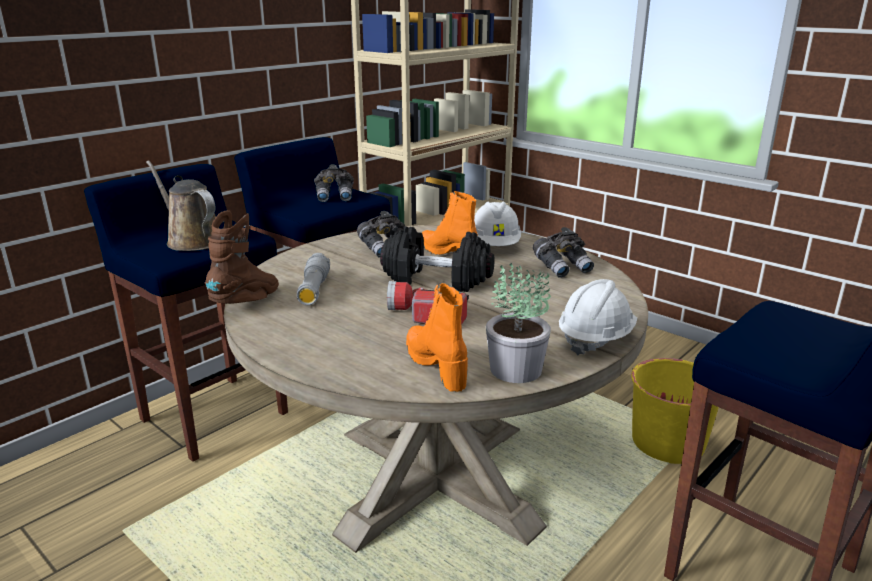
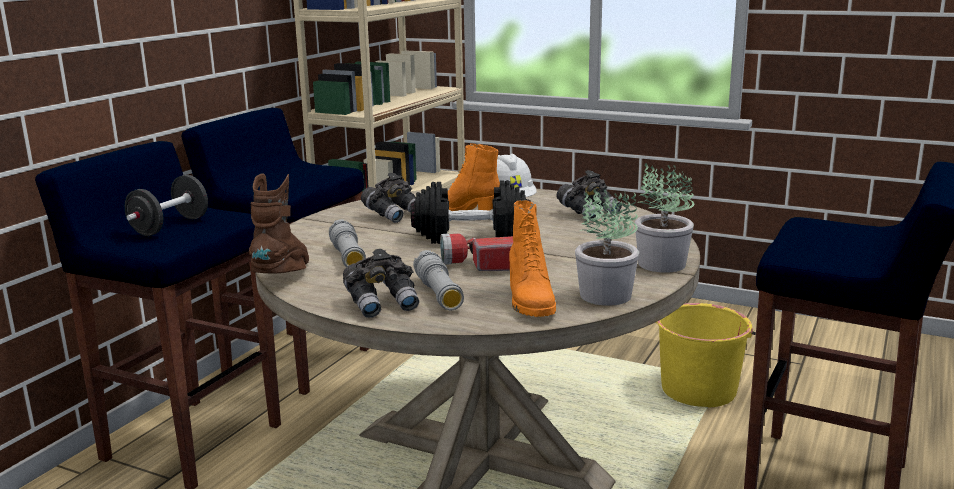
camera: 15 degrees left, 5 degrees down
(191, 240) = (170, 226): brown watering can -> black dumbbell
(335, 197) = (301, 172): grey binoculars -> grey binoculars (383, 303)
(362, 343) = (439, 294): none -> grey flashlight
(437, 366) = (529, 302): orange boot -> orange boot turned 150 degrees counterclockwise
(595, 339) = (660, 264): white hard hat -> potted plant

